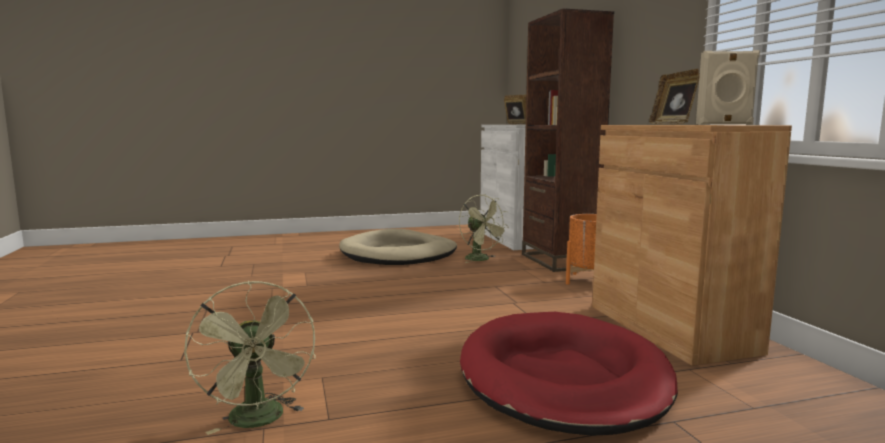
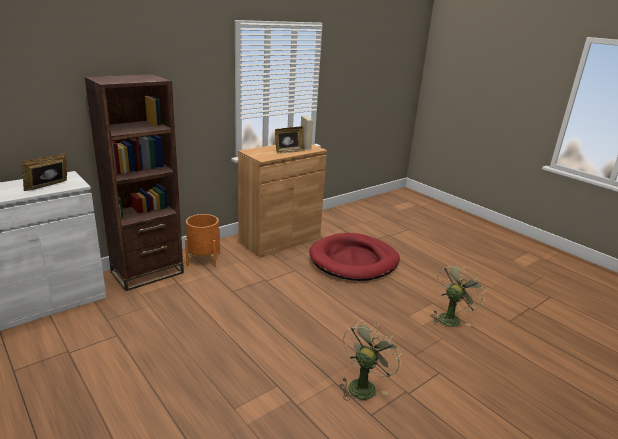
camera: 115 degrees left, 15 degrees up
(399, 254) = (133, 365): beige dog bed -> none
(481, 259) = (150, 309): green fan -> green fan (363, 385)

